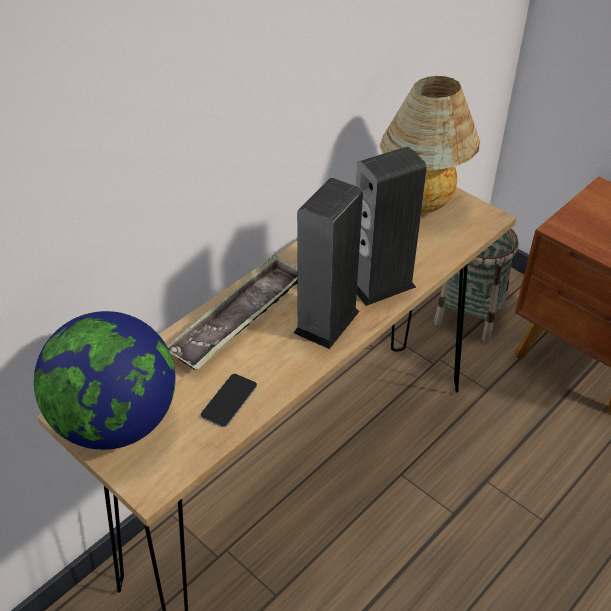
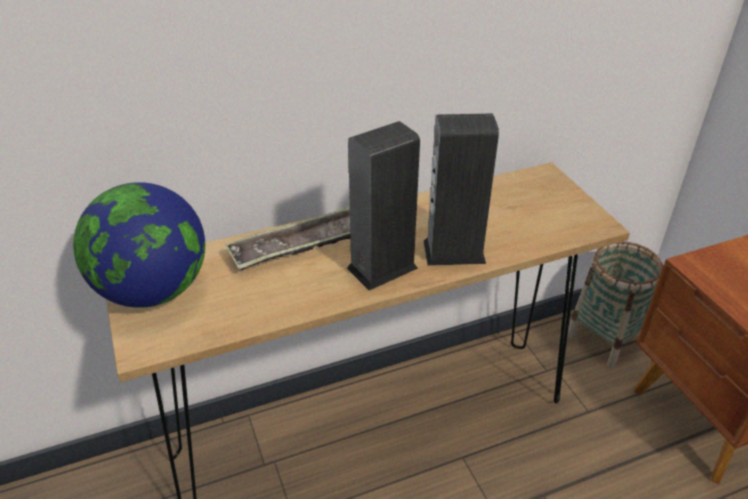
camera: 25 degrees right, 5 degrees down
(229, 400) = (253, 304): phone -> none
(422, 205) = (539, 198): table lamp -> none

